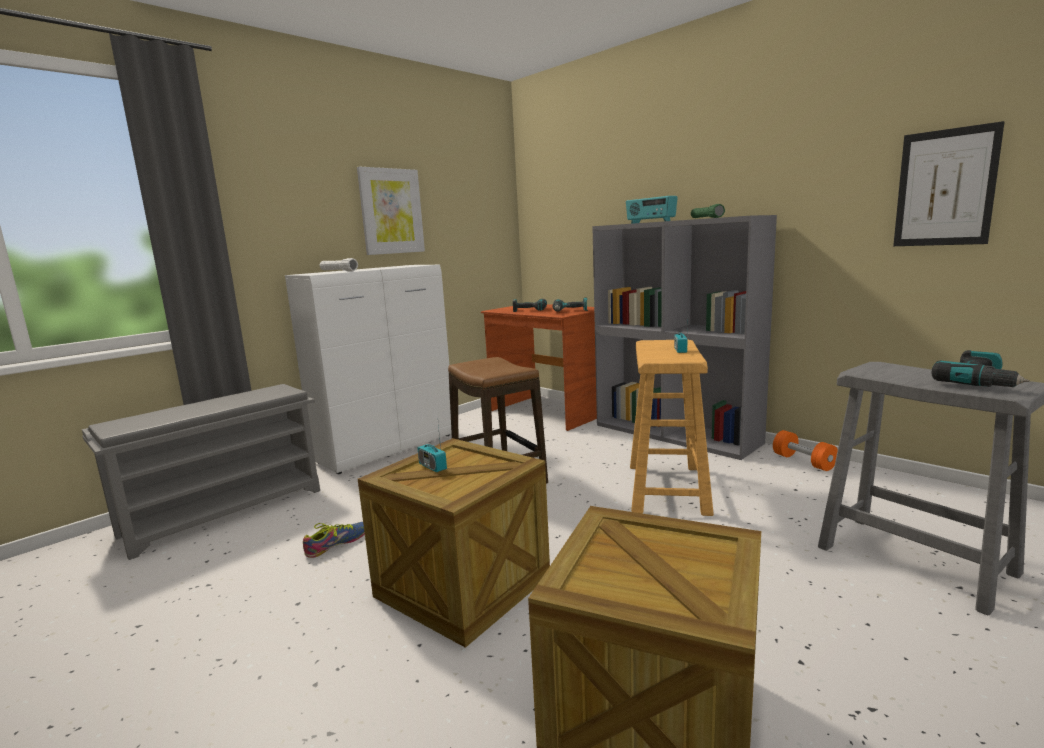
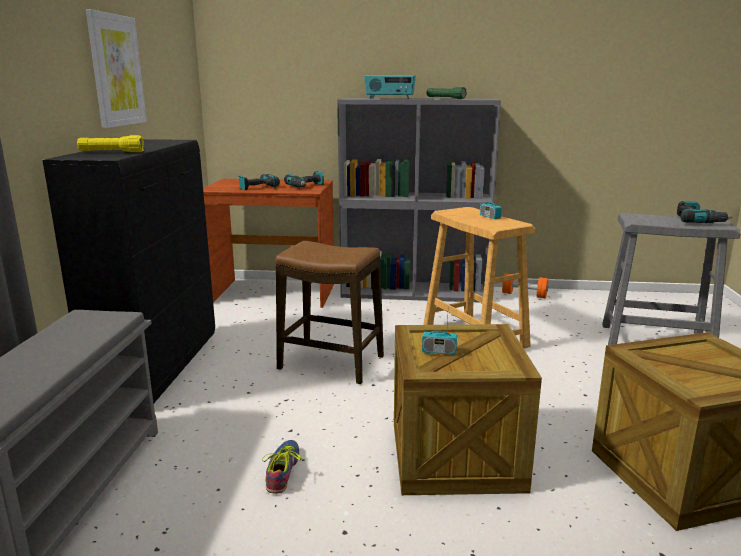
camera: 40 degrees left, 5 degrees up
(338, 271) = (111, 152): white flashlight -> yellow flashlight
(388, 448) = (159, 367): white cabinet -> black cabinet
(945, 188) = (611, 88): picture -> none

